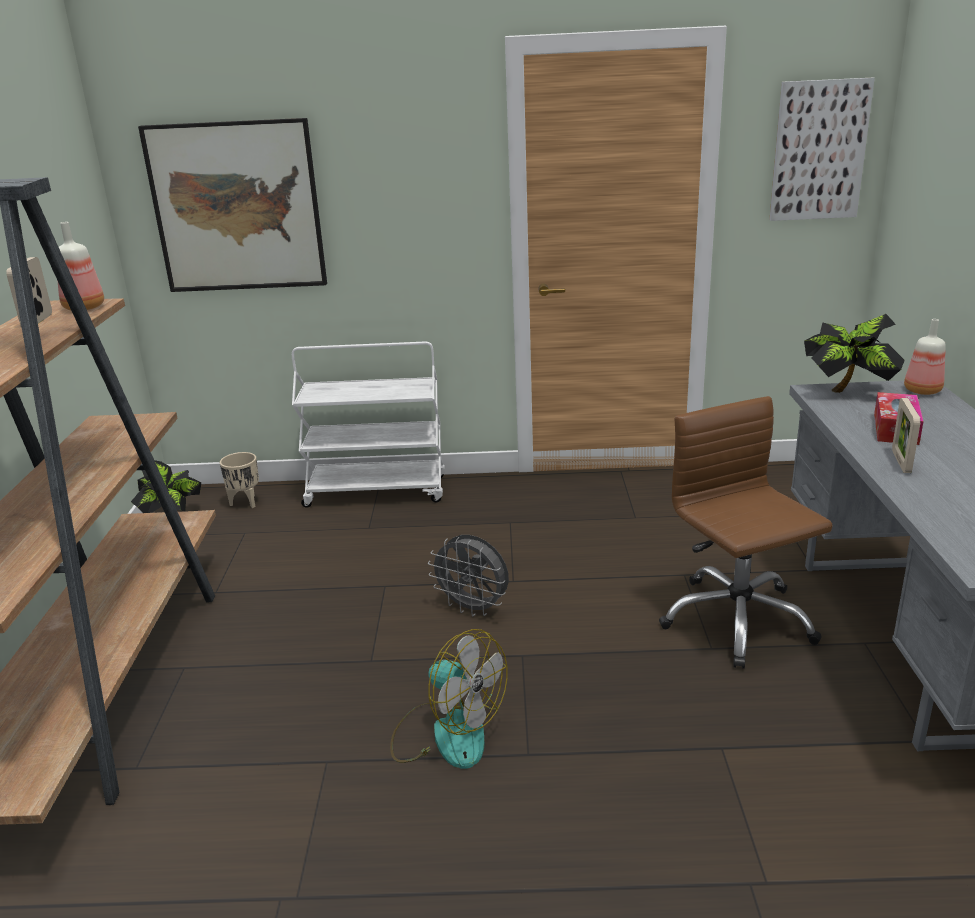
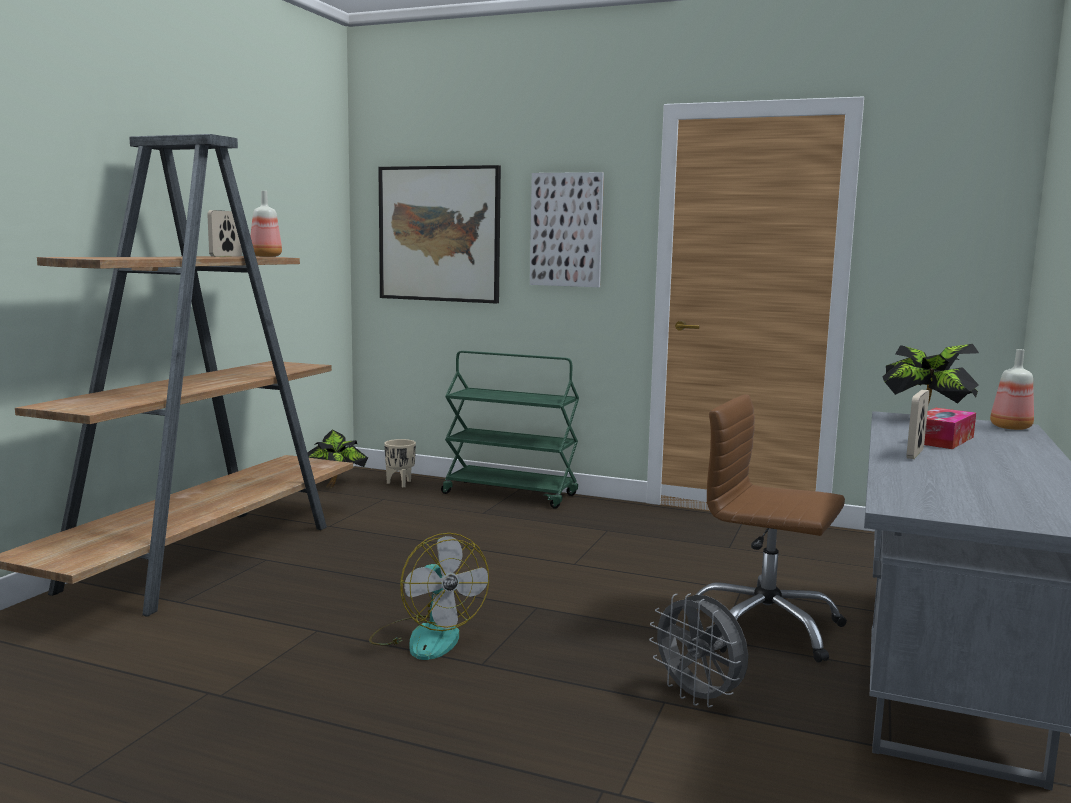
camera: 20 degrees right, 15 degrees down
(377, 491) = (511, 494): white cart -> green cart
(473, 608) = (523, 572): grey fan -> grey fan (699, 697)
(736, 620) = (764, 627): brown office chair -> brown office chair turned 60 degrees counterclockwise
(819, 150) = (959, 213): picture -> picture (566, 230)

